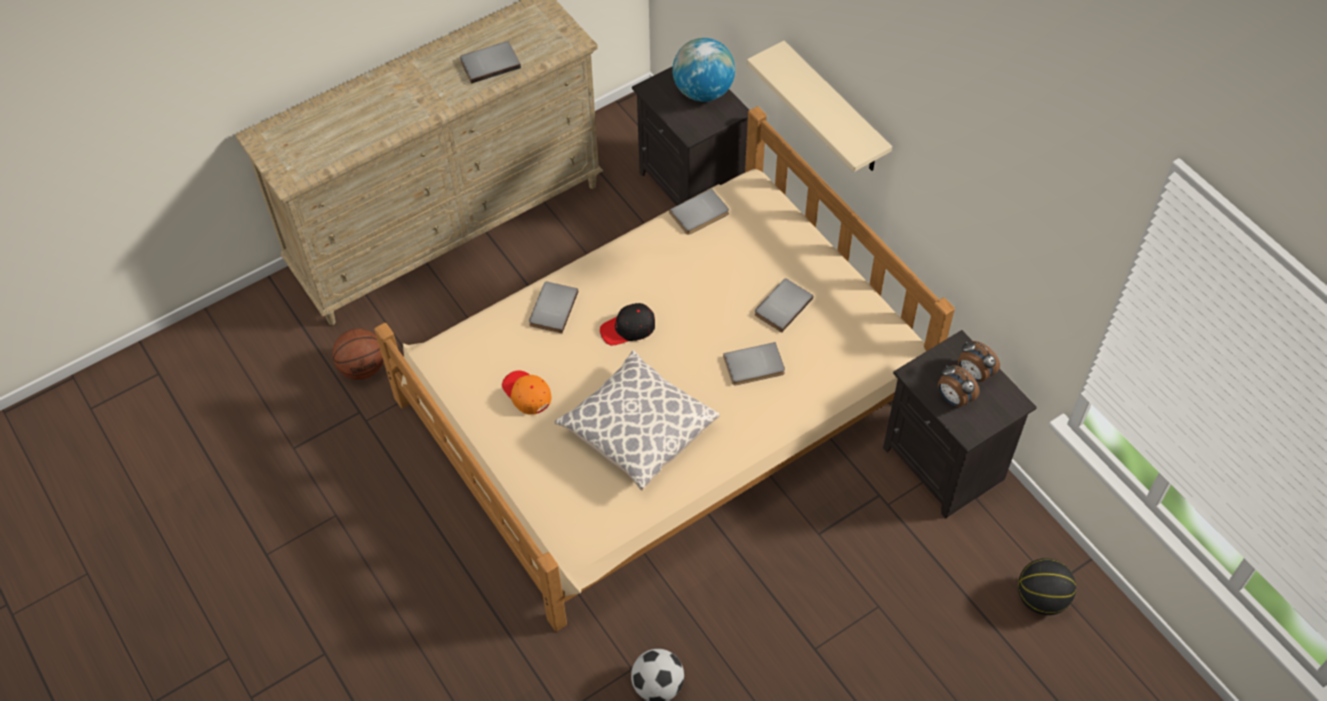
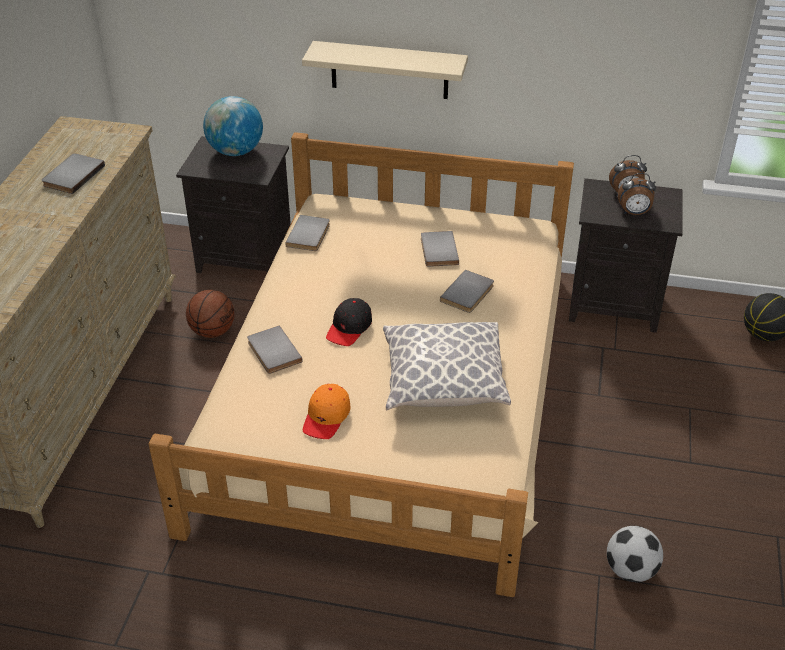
camera: 45 degrees left, 15 degrees down
(363, 367) = (112, 537): basketball -> basketball (212, 331)
(526, 394) = (326, 417): orange cap -> orange cap turned 75 degrees counterclockwise

